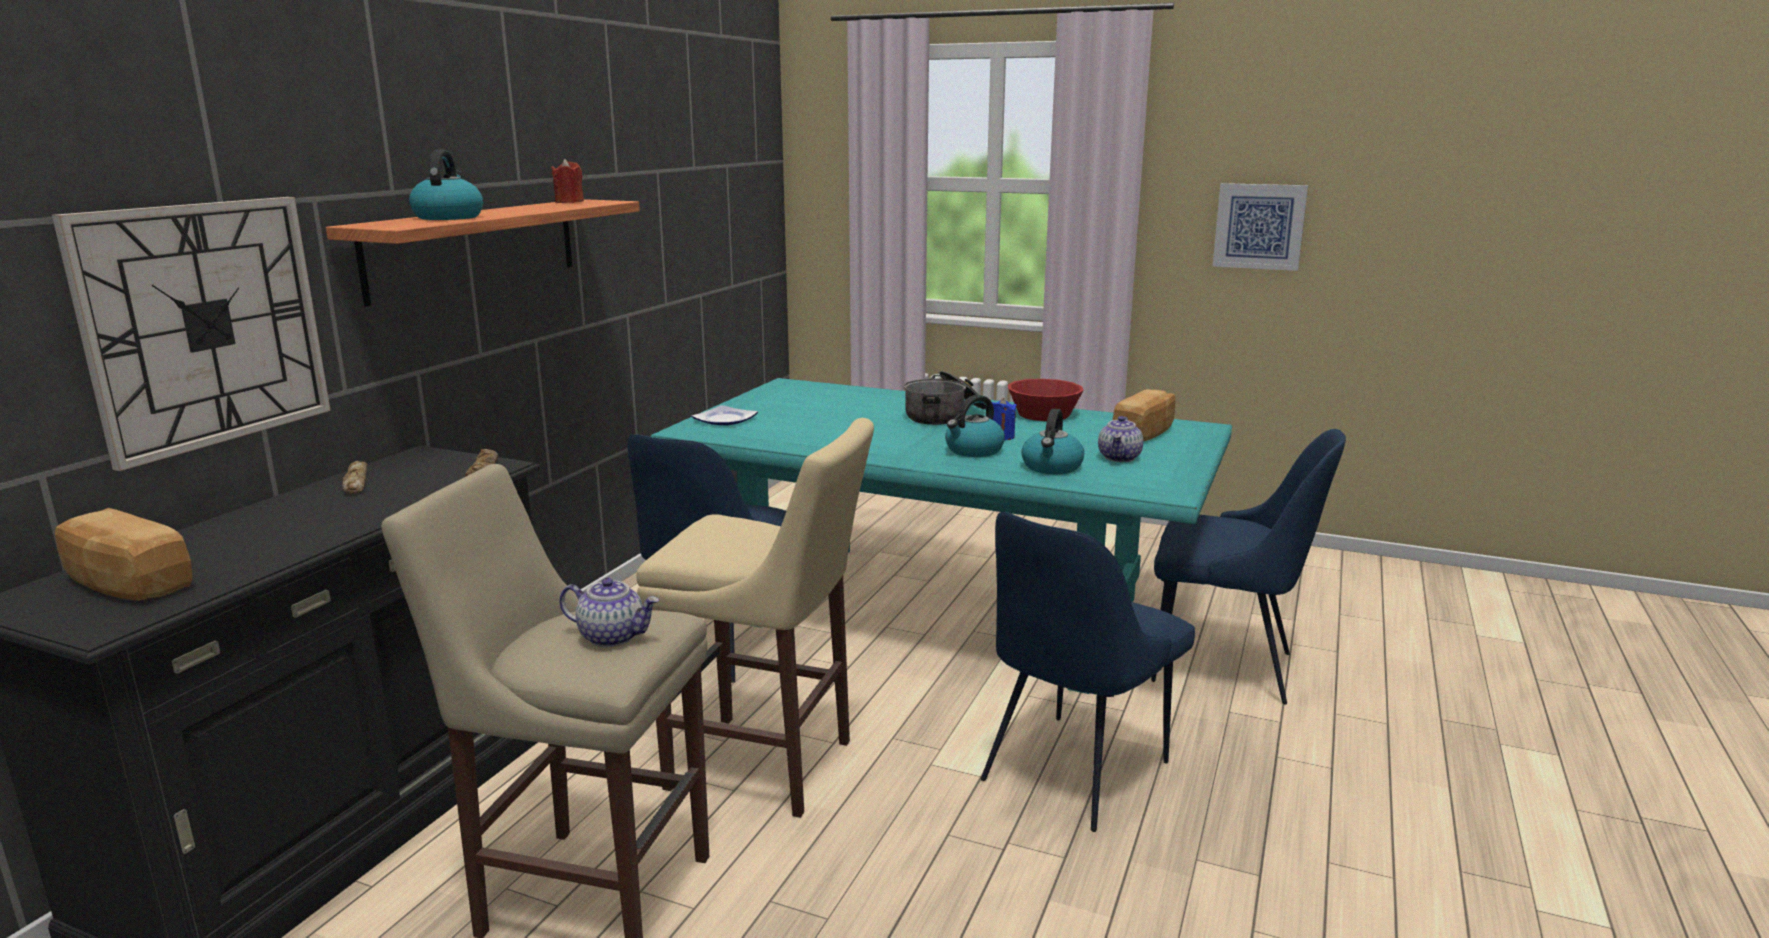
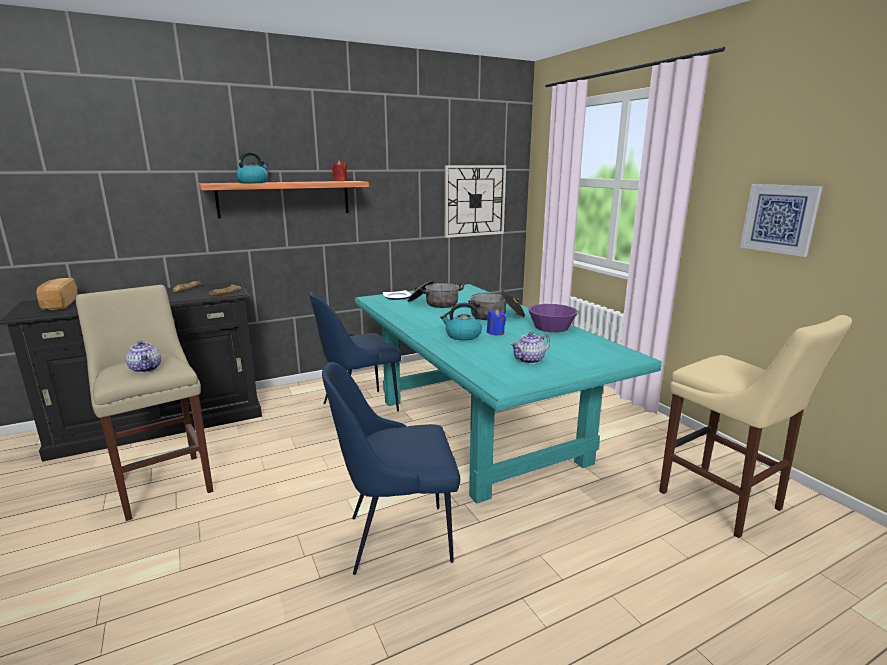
camera: 40 degrees right, 0 degrees up
(205, 324) = (137, 217): wall clock -> wall clock (474, 201)
(768, 767) = (290, 466): beige stool -> beige stool (724, 503)
(812, 417) = (434, 303): none -> cooking pot
(1043, 414) = (551, 327): red bowl -> purple bowl
(1052, 467) = (478, 354): kettle -> none
(1145, 433) = (584, 351): bread -> none
(1223, 666) = (583, 527): blue chair -> none

